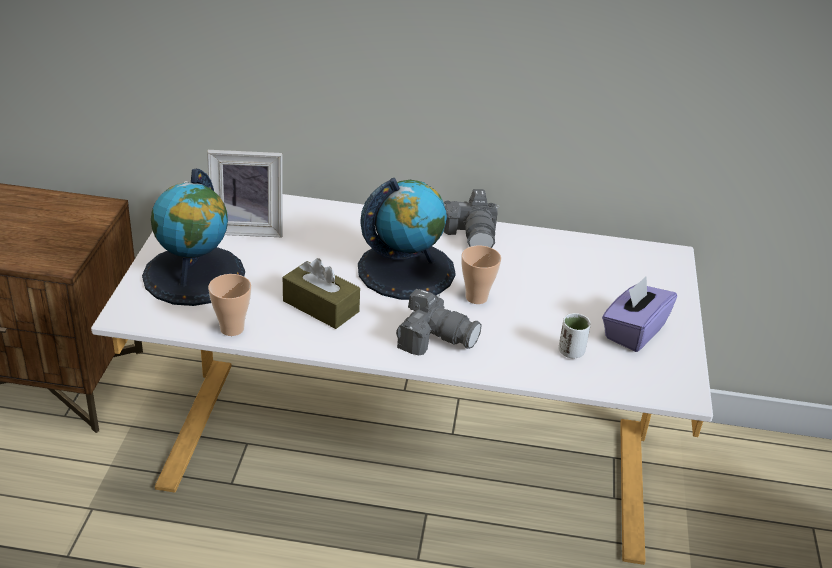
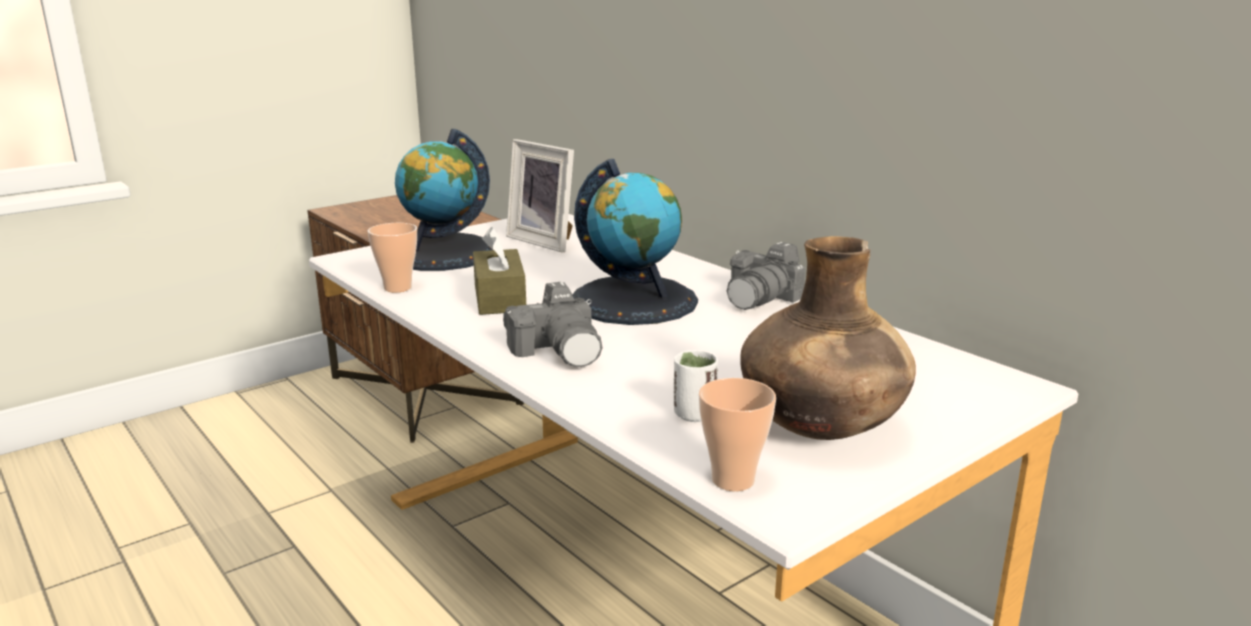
camera: 45 degrees right, 15 degrees down
(476, 297) = (668, 339): cup -> cup (733, 480)
(633, 331) = (820, 429): purple tissue box -> brown vase

